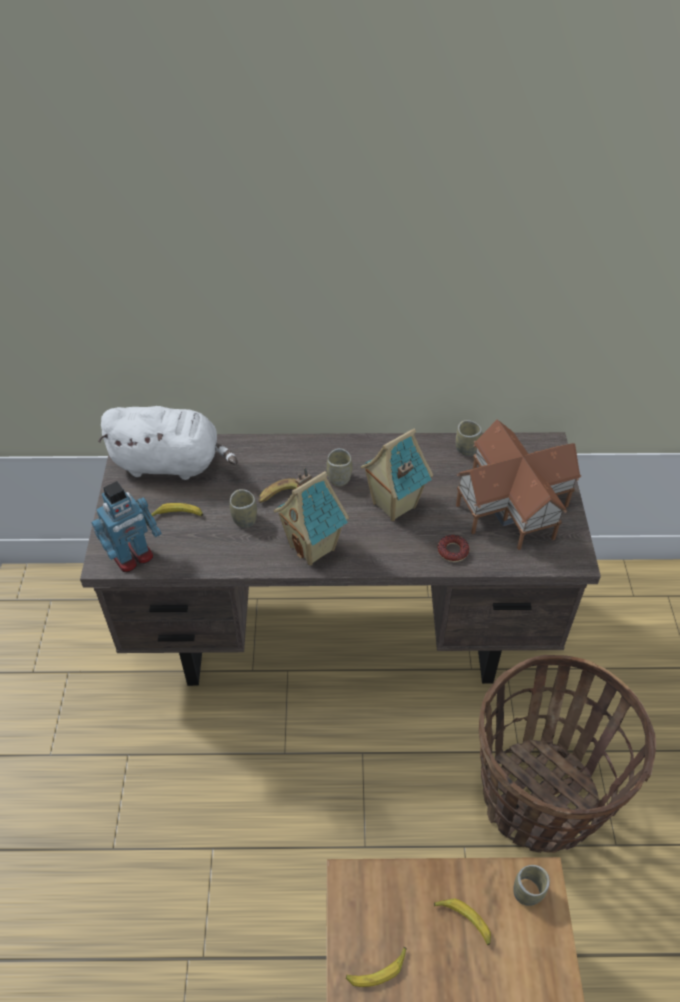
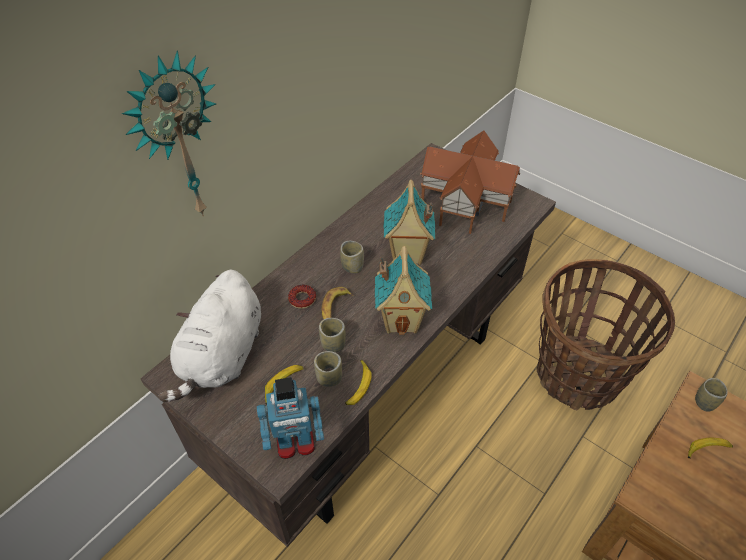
camera: 50 degrees left, 0 degrees up
(133, 557) = (295, 443): toy robot -> toy robot turned 75 degrees clockwise
(171, 463) = (223, 356): white plush toy -> white plush toy turned 150 degrees clockwise
(200, 261) = (177, 141): none -> wall clock
(377, 969) = (716, 524): banana -> banana (358, 386)
(453, 551) = (476, 251): donut -> donut (302, 299)
(466, 449) = (397, 190): cup -> cup (329, 378)

